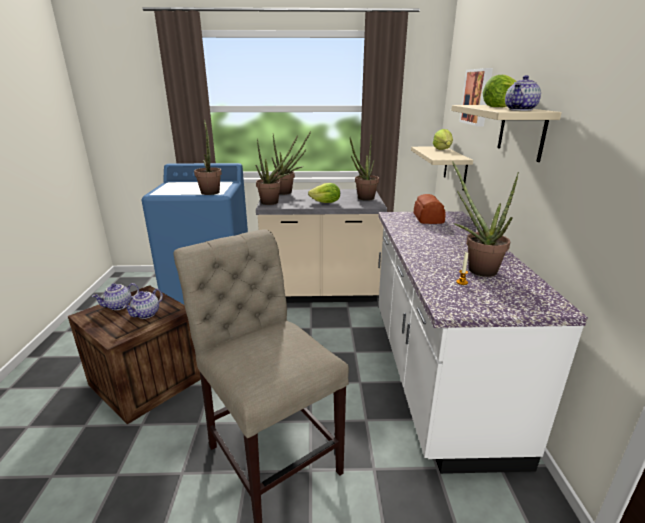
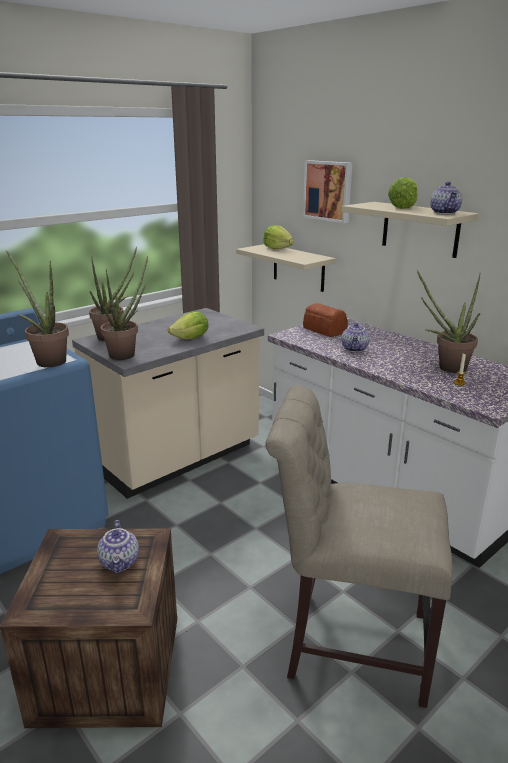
camera: 40 degrees left, 0 degrees up
(119, 306) = (59, 574): teapot -> teapot (355, 349)
(363, 199) = (220, 323): potted plant -> none

